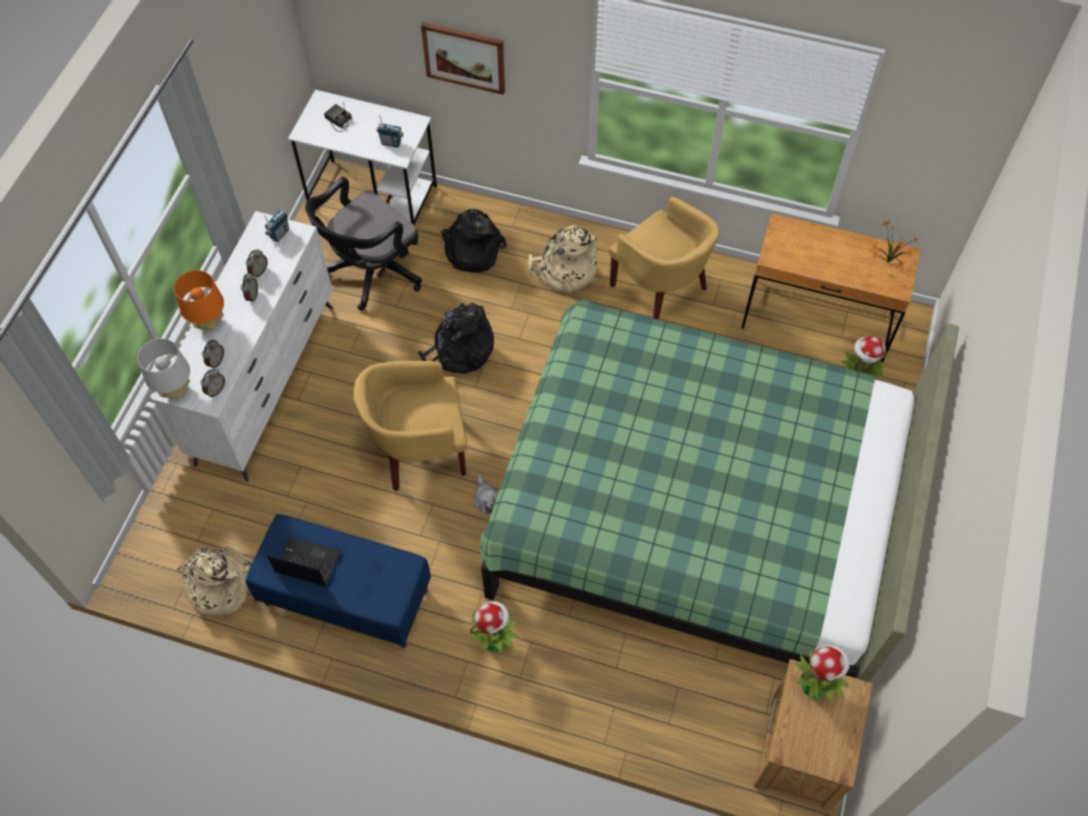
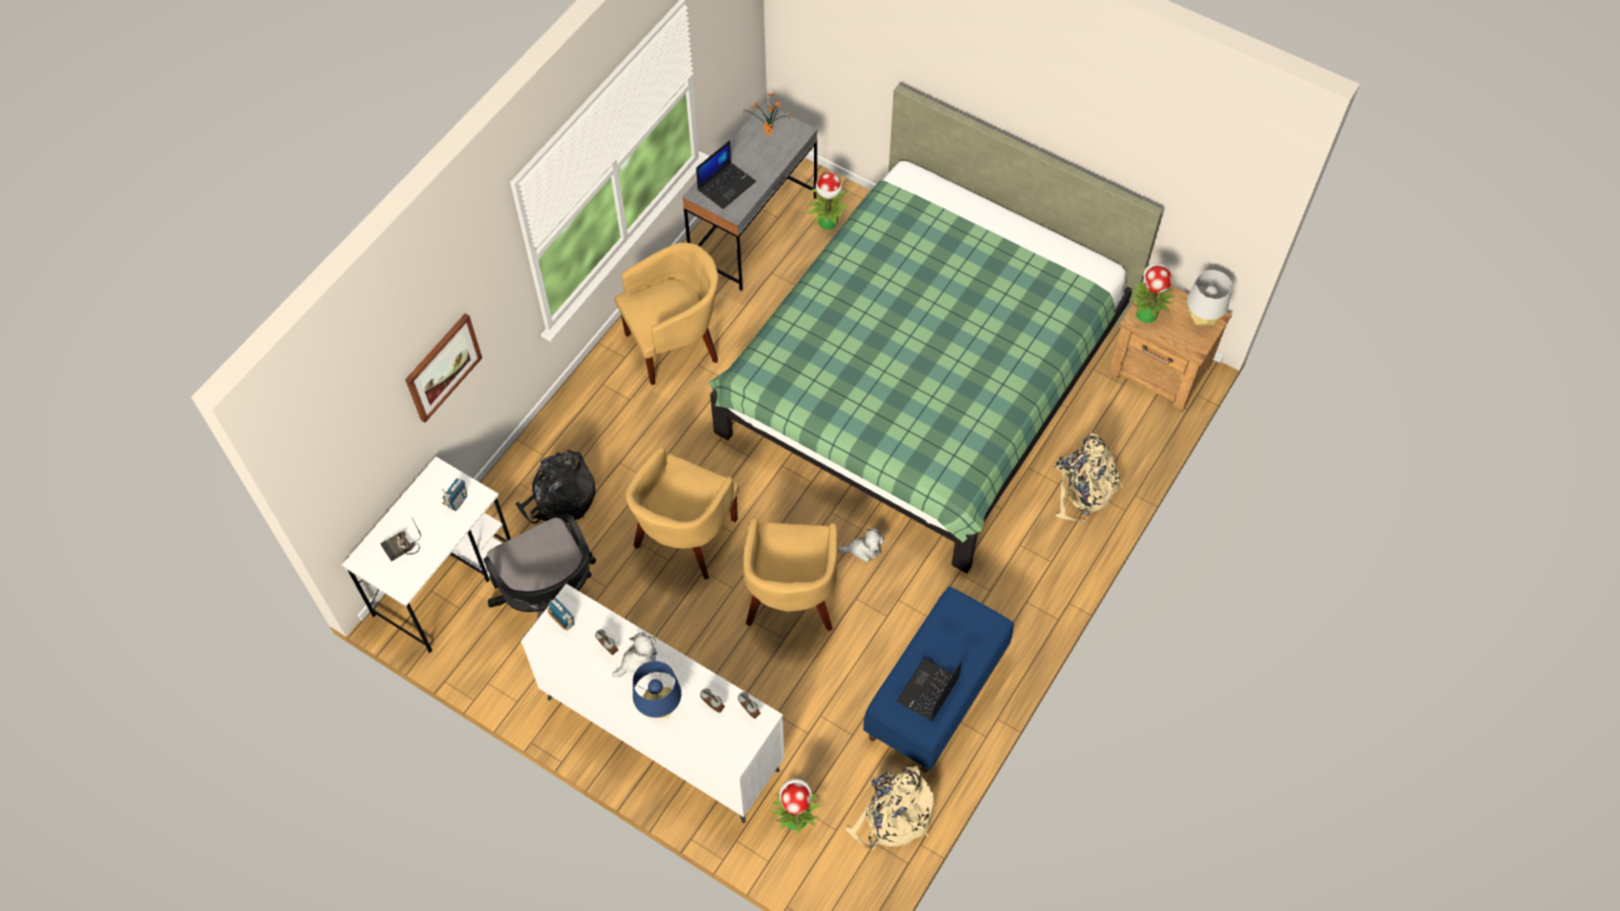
camera: 75 degrees left, 0 degrees up
(176, 390) = (736, 751): grey table lamp -> grey table lamp (1201, 319)
(209, 323) = (659, 707): orange table lamp -> blue table lamp
(252, 296) = (638, 660): alarm clock -> plush toy
(459, 351) = (685, 537): black backpack -> yellow armchair
(494, 640) = (1011, 574): potted plant -> potted plant (795, 817)
(564, 271) = (618, 420): beige backpack -> beige backpack (1083, 488)
(802, 243) = (726, 185): none -> laptop
(817, 321) = (754, 230): brown desk -> grey desk

